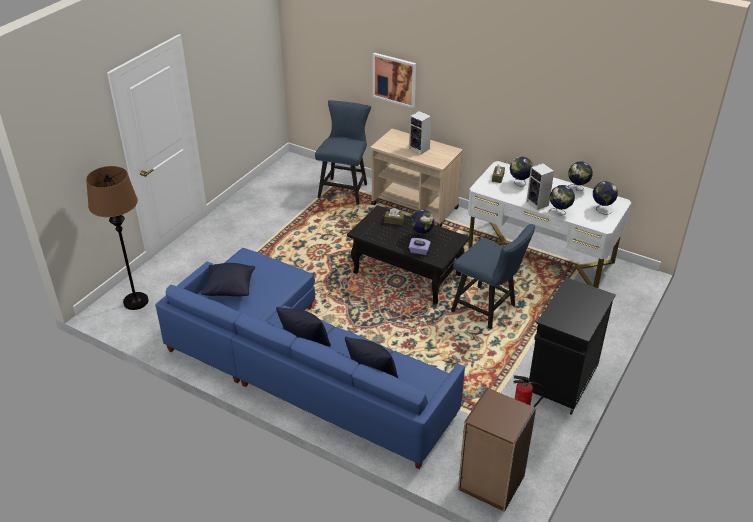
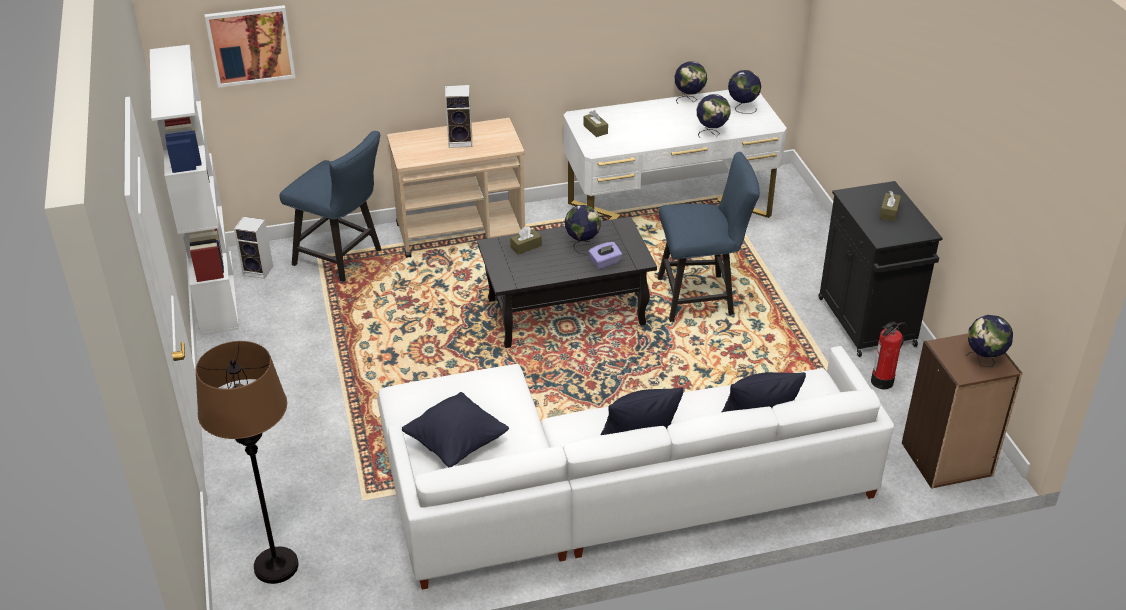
camera: 45 degrees left, 0 degrees up
(274, 174) = (215, 292): none -> white bookcase
(299, 367) = (605, 490): blue sofa -> white sofa
(345, 189) = (343, 258): blue chair -> blue chair turned 150 degrees clockwise
(394, 79) = (380, 57): picture -> picture (250, 45)
(519, 183) = (626, 124): globe -> globe (983, 361)
(538, 204) = (678, 135): speaker -> speaker (259, 270)
(580, 308) = (889, 212): none -> brown tissue box

